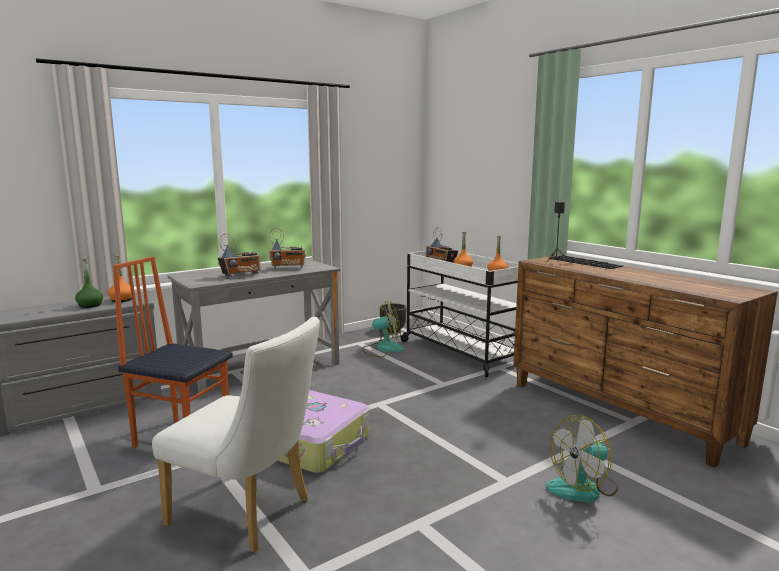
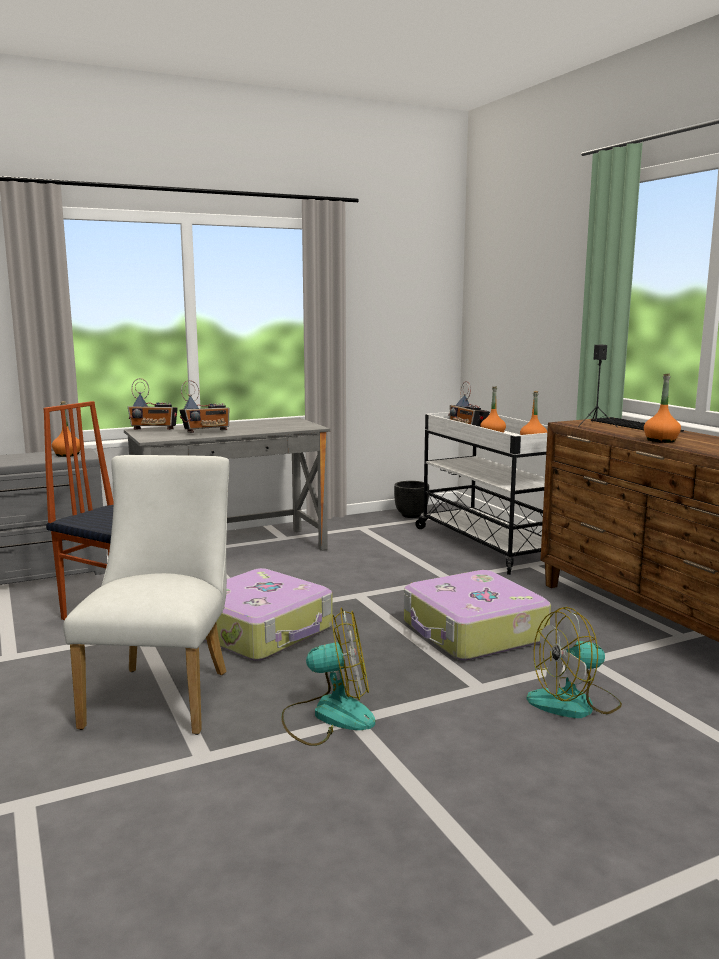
camera: 10 degrees right, 0 degrees up
(90, 305) = (31, 459): green bottle -> none
(248, 514) = (163, 693): white chair -> white chair turned 120 degrees counterclockwise
(288, 268) = (267, 426): radio -> radio (154, 430)
(382, 349) = (389, 535): fan -> fan (328, 716)
(480, 431) = (473, 632): none -> suitcase
(615, 275) = (660, 440): none -> orange bottle

